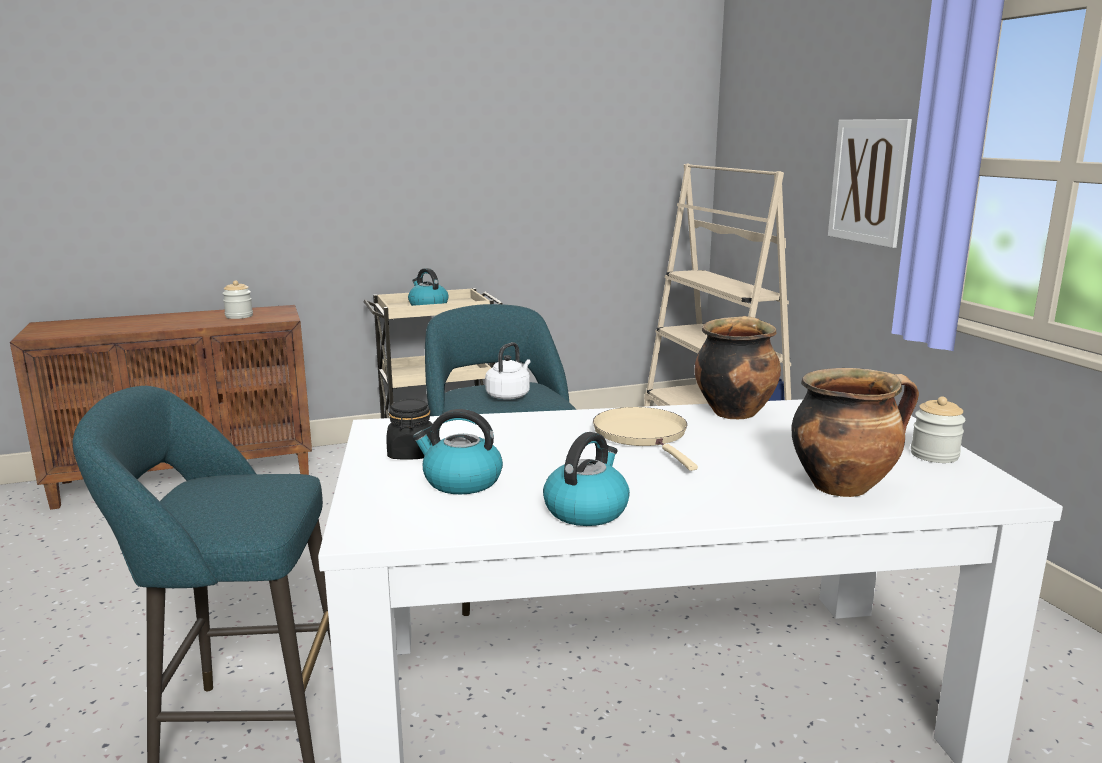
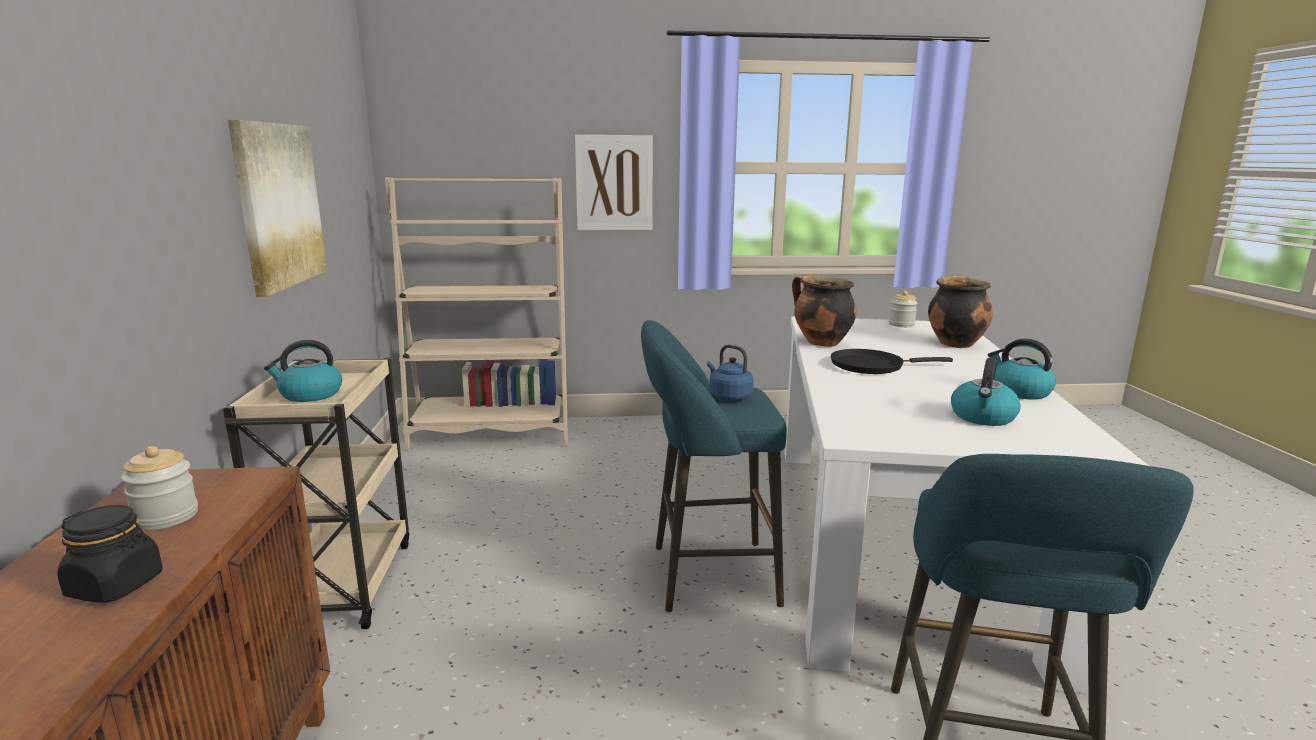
camera: 75 degrees left, 0 degrees up
(411, 454) = (924, 429): black jar -> black jar (116, 586)
(500, 179) = (279, 205): none -> picture
(509, 395) = (728, 396): white kettle -> blue kettle
(643, 435) = (871, 366): beige frying pan -> black frying pan

